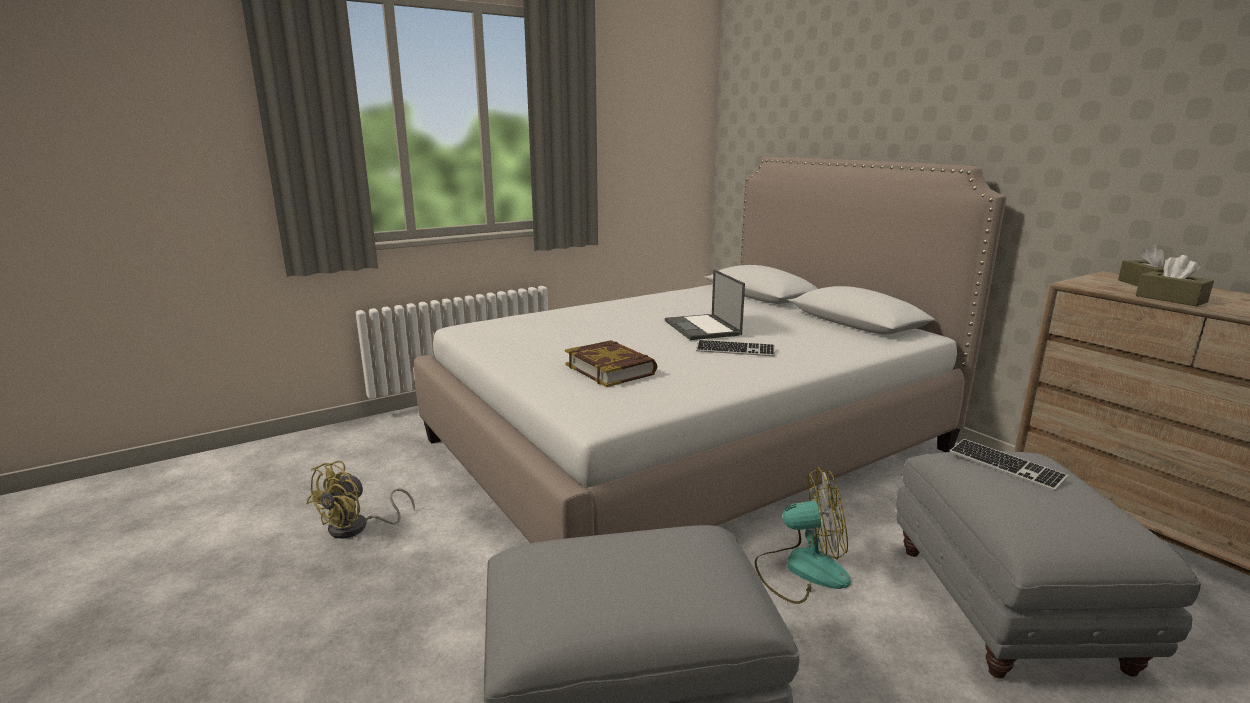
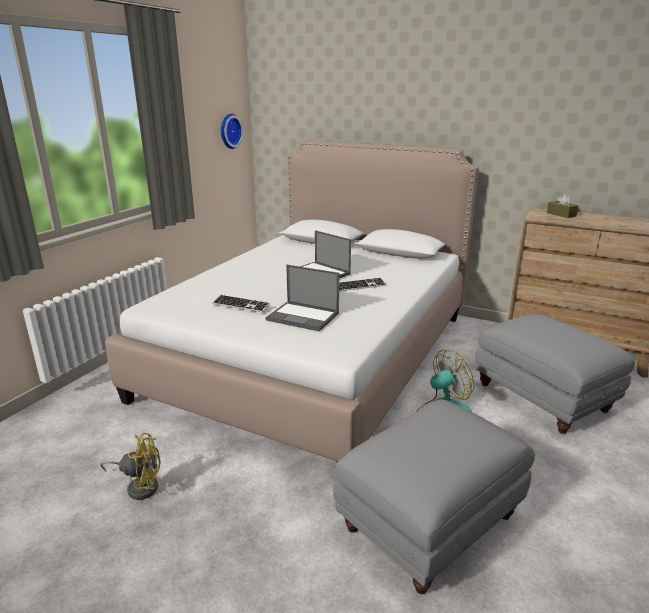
camera: 30 degrees left, 5 degrees up
(357, 527) = (139, 486): yellow fan -> yellow fan turned 90 degrees counterclockwise
(610, 369) = (303, 316): book -> laptop
(676, 143) = (229, 131): none -> wall clock
(1005, 466) = (535, 325): keyboard -> keyboard (241, 305)
(1170, 299) = (581, 222): brown tissue box -> none

